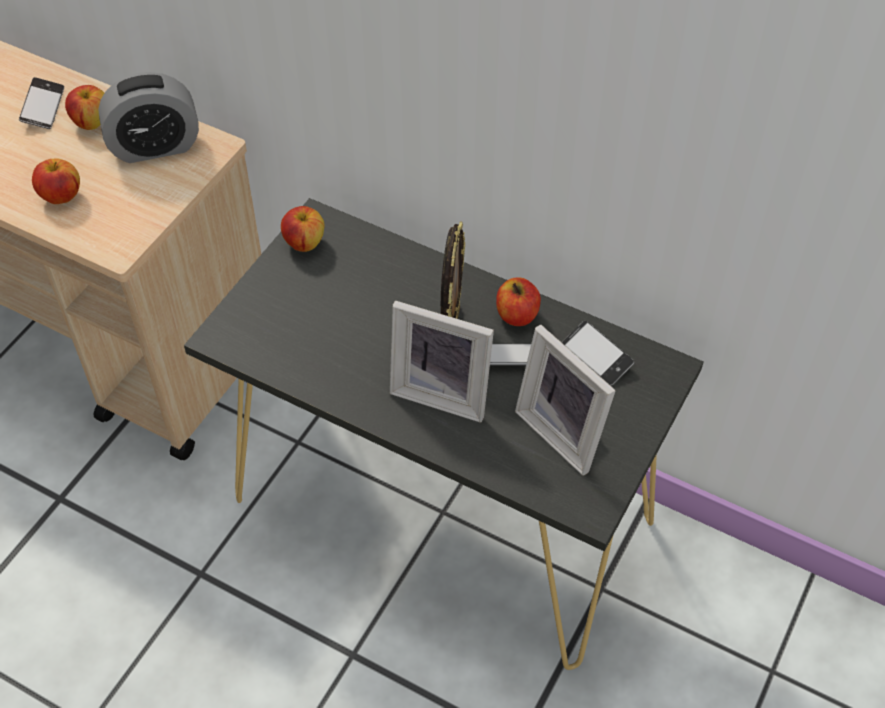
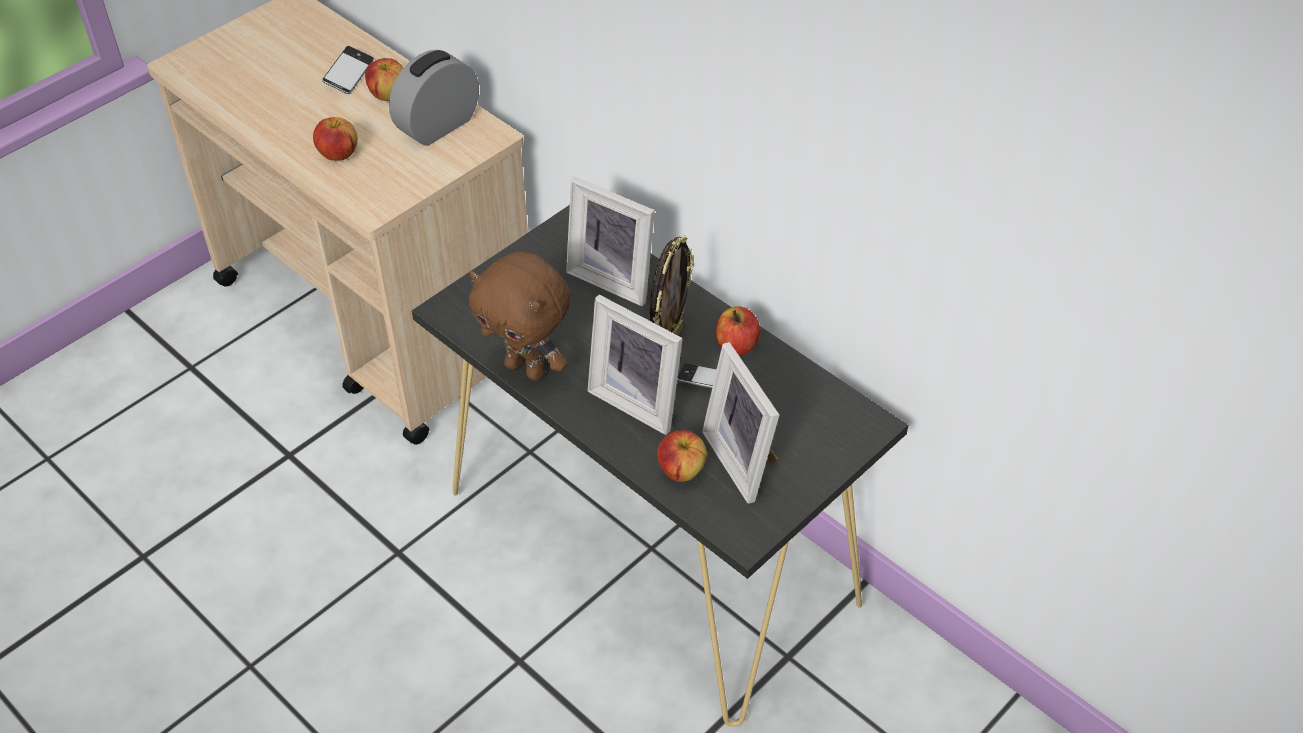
camera: 15 degrees right, 5 degrees down
(155, 146) = (438, 126): alarm clock -> alarm clock turned 135 degrees clockwise
(304, 243) = (554, 241): apple -> apple (681, 470)
(321, 382) = (527, 368): none -> brown plush toy
(376, 269) = (614, 277): none -> picture frame
(597, 357) = (801, 399): phone -> none

